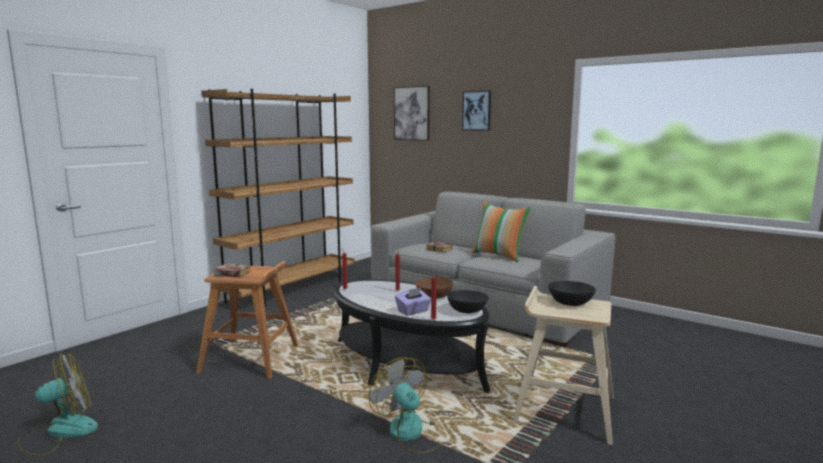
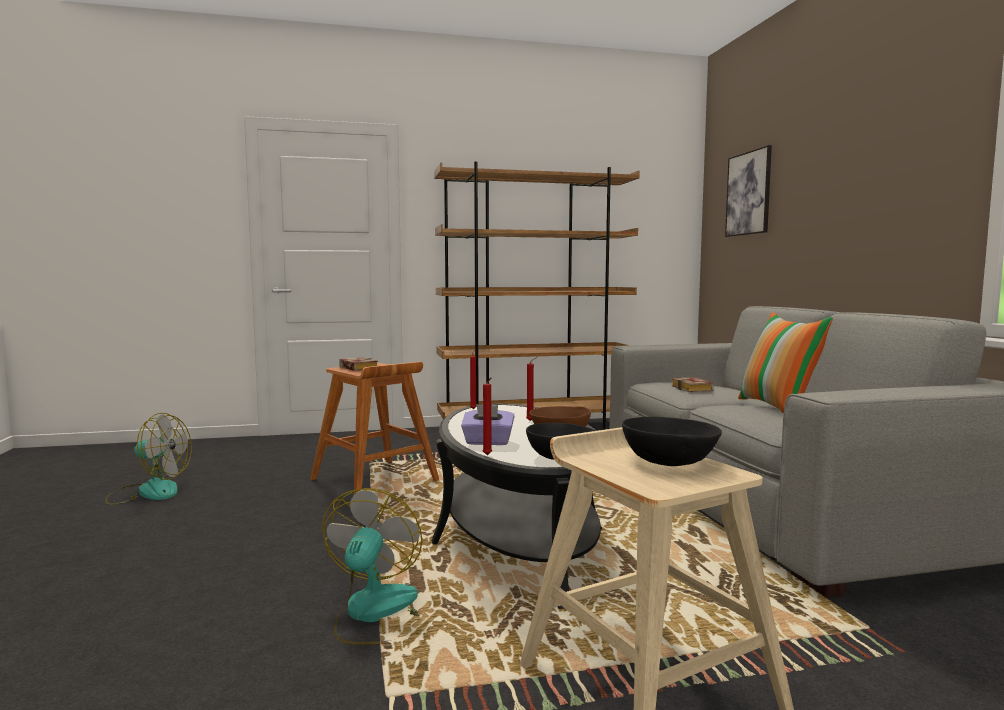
camera: 40 degrees right, 5 degrees down
(477, 110) = (833, 171): picture -> none

